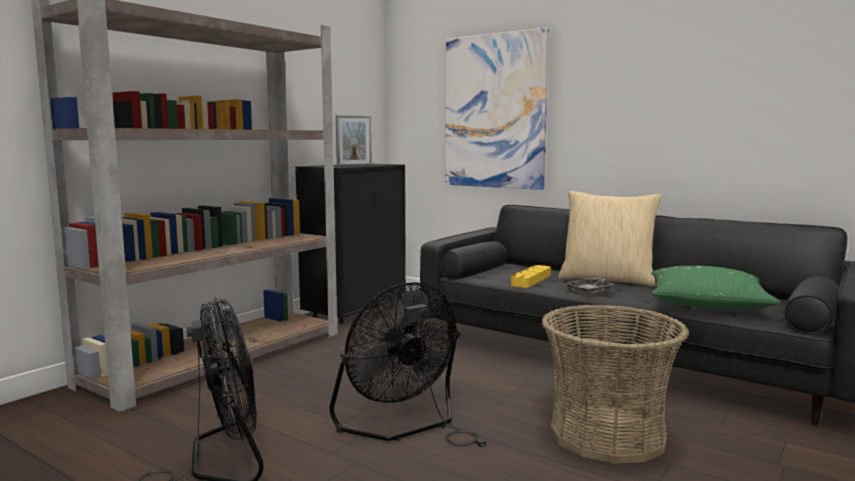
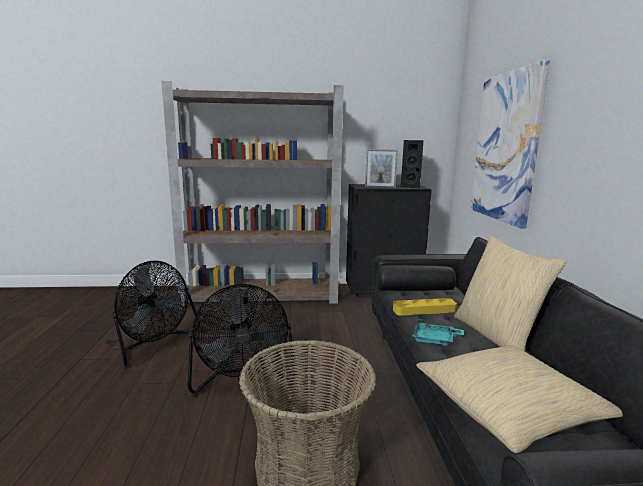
camera: 50 degrees right, 5 degrees up
(377, 164) = (411, 187): none -> black speaker
(414, 424) = (239, 379): black fan -> black fan turned 150 degrees clockwise
(590, 292) = (435, 340): grey tray -> turquoise tray
(707, 304) = (509, 408): green pillow -> beige pillow

